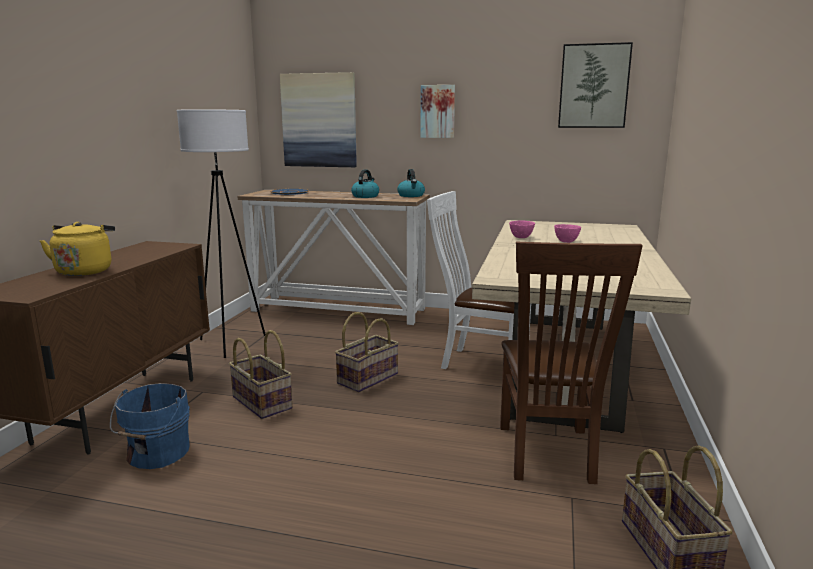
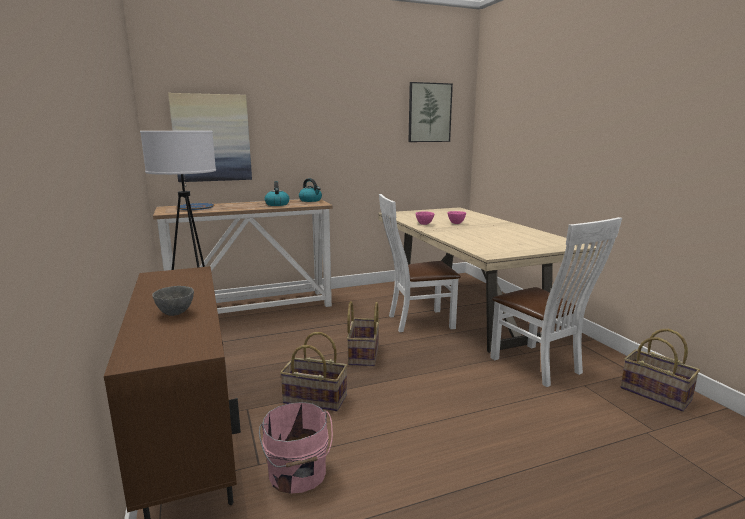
camera: 35 degrees left, 0 degrees up
(85, 271) = (176, 313): yellow kettle -> grey bowl
(156, 454) = (297, 474): blue bucket -> pink bucket
(437, 111) = (321, 130): picture -> none
(548, 456) = (540, 367): brown chair -> white chair

